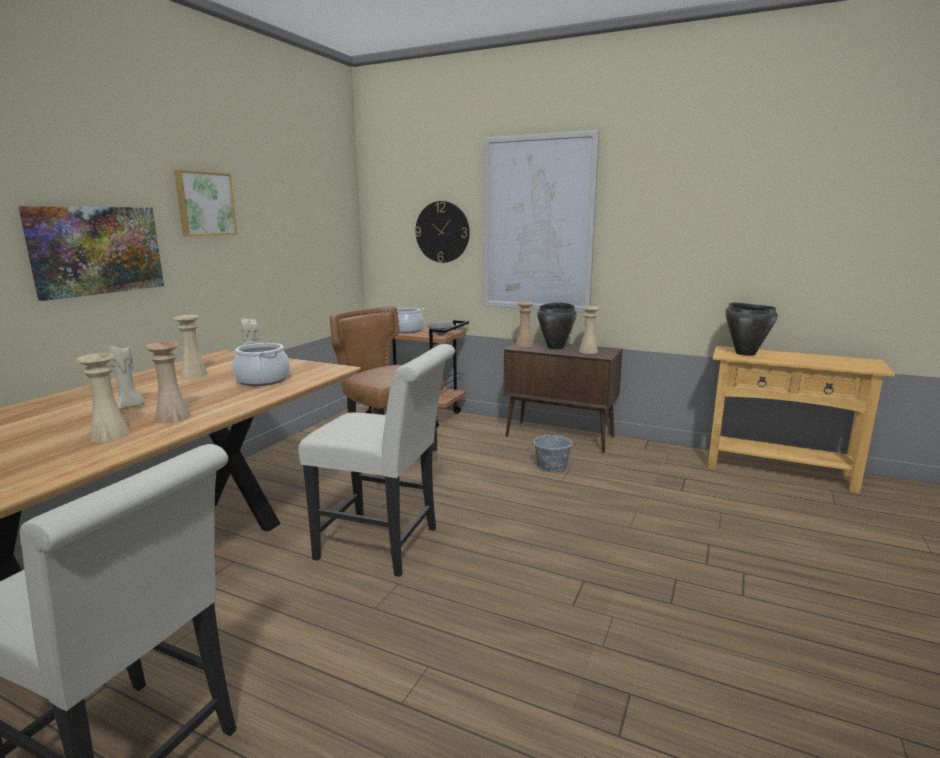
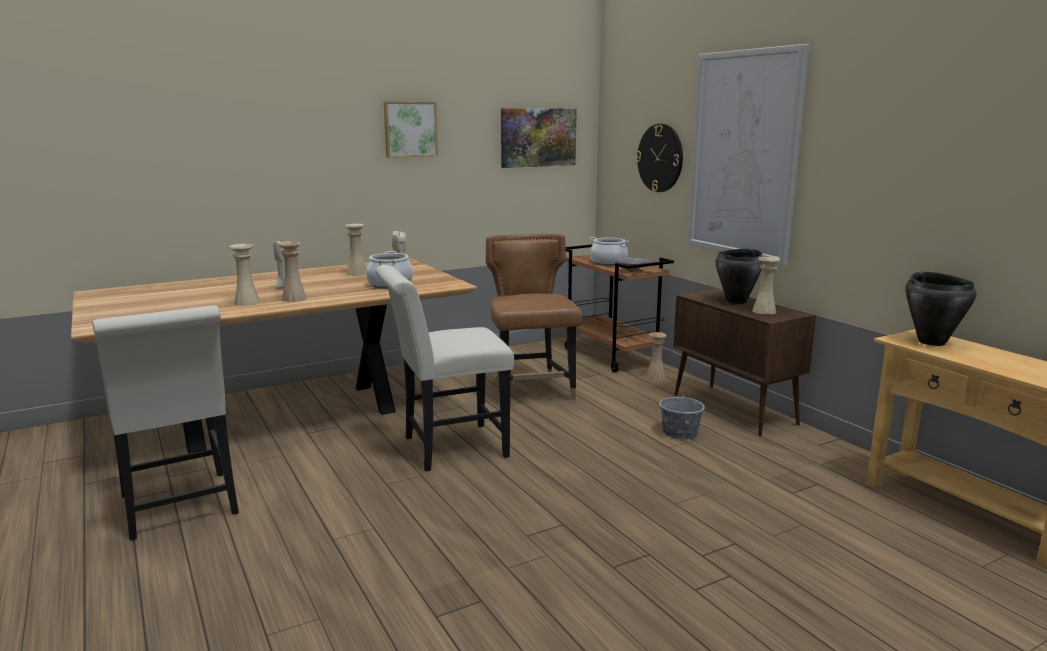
camera: 35 degrees right, 0 degrees up
(97, 250) = (311, 167): picture -> picture (538, 137)
(386, 545) = (447, 448): white chair -> white chair turned 105 degrees clockwise
(524, 345) = (707, 294): beige vase -> beige vase (655, 376)

